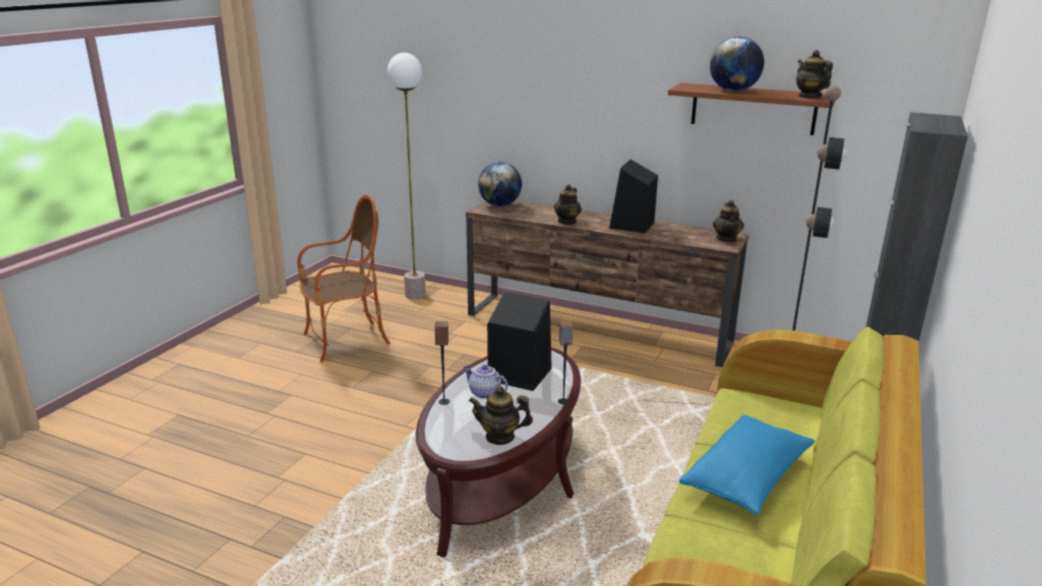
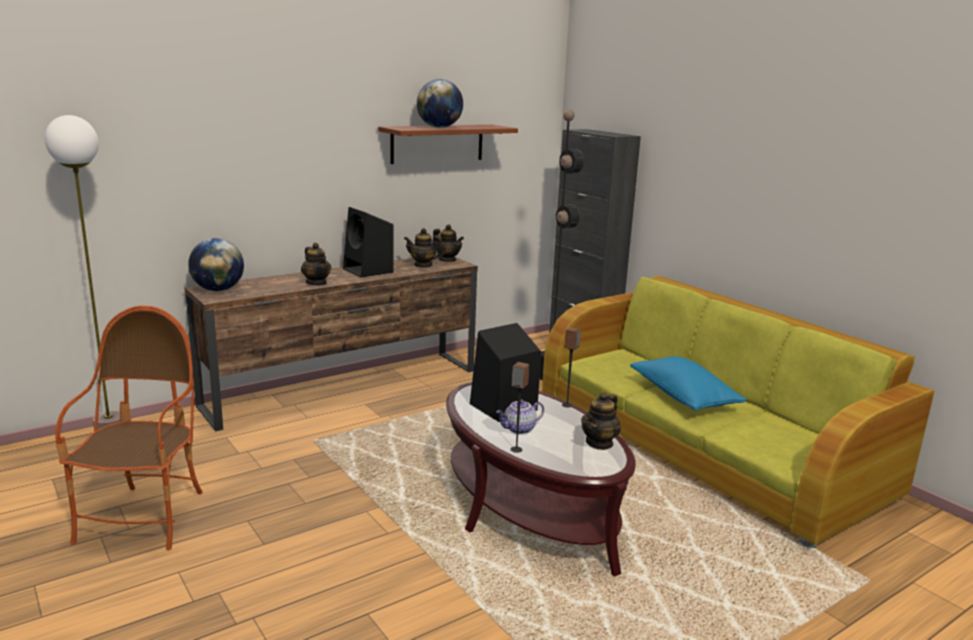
camera: 60 degrees left, 5 degrees down
(809, 96) = (491, 126): teapot -> teapot (423, 265)

